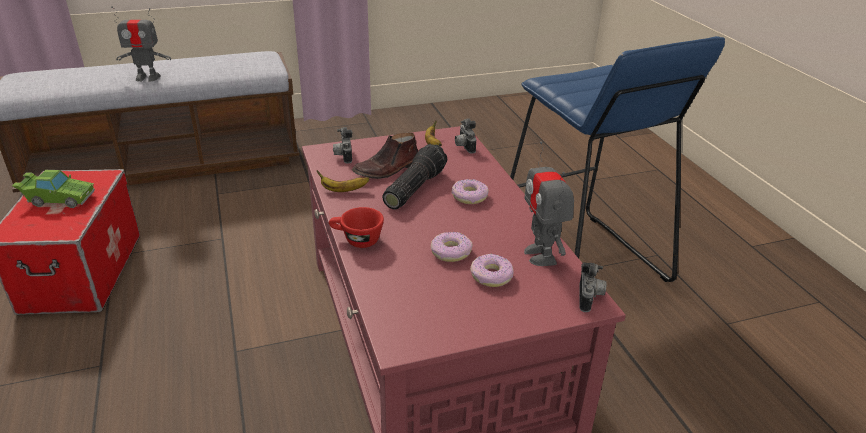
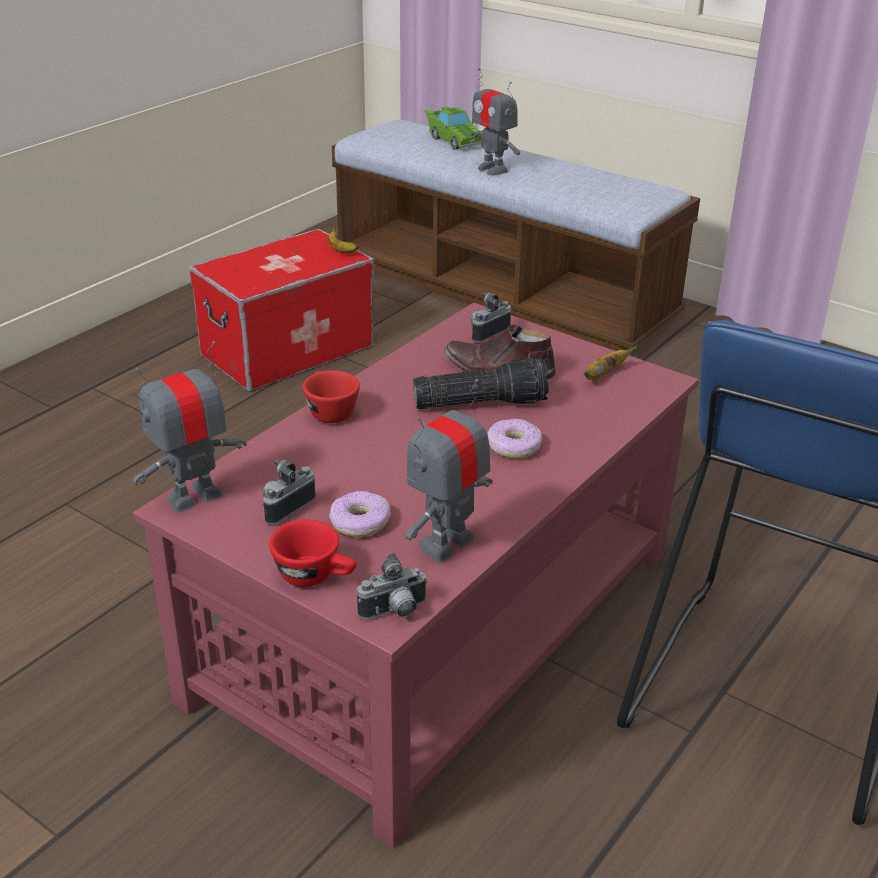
camera: 55 degrees right, 0 degrees up
(58, 199) = (285, 259): green toy car -> green toy car (453, 140)
(343, 190) = (415, 363): banana -> banana (341, 250)
(394, 333) = (194, 497): none -> toy robot
(450, 252) = (376, 477): donut -> none
(463, 147) = (632, 397): camera -> camera (285, 507)
(531, 313) = (316, 576): none -> red cup

